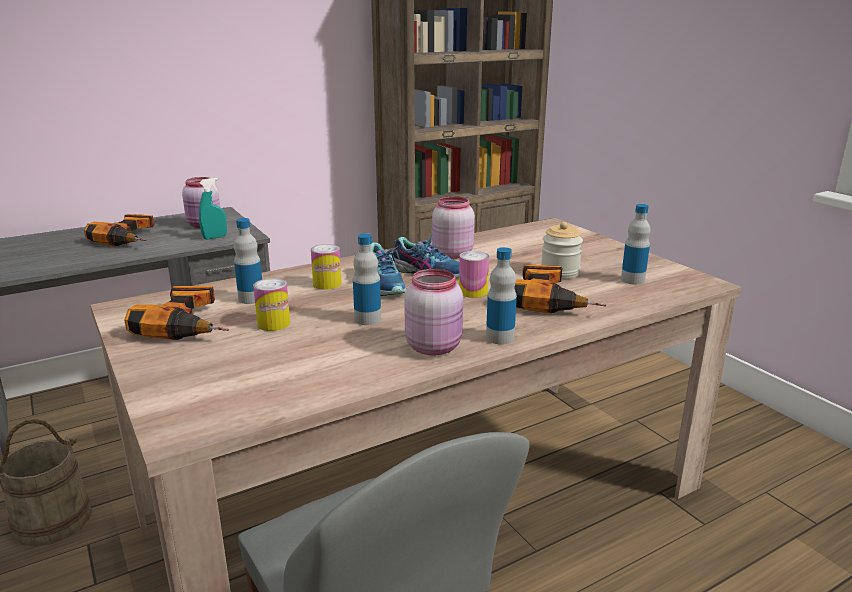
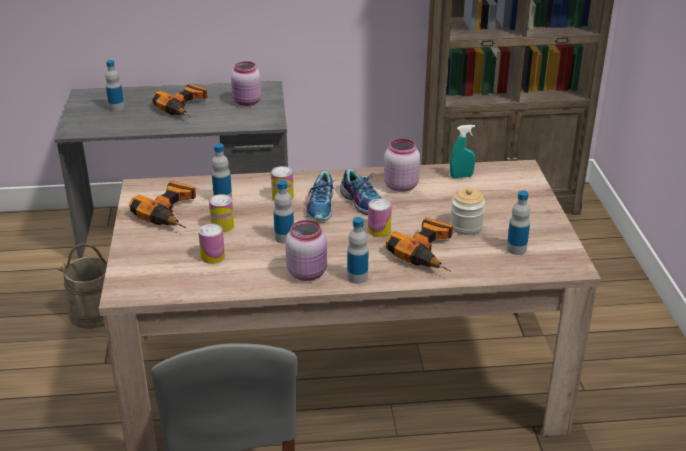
camera: 25 degrees right, 10 degrees up
(35, 250) = (116, 107): none -> bottle
(215, 237) = (246, 119): turquoise spray bottle -> turquoise spray bottle (461, 176)
(288, 357) = (212, 256): none -> can

